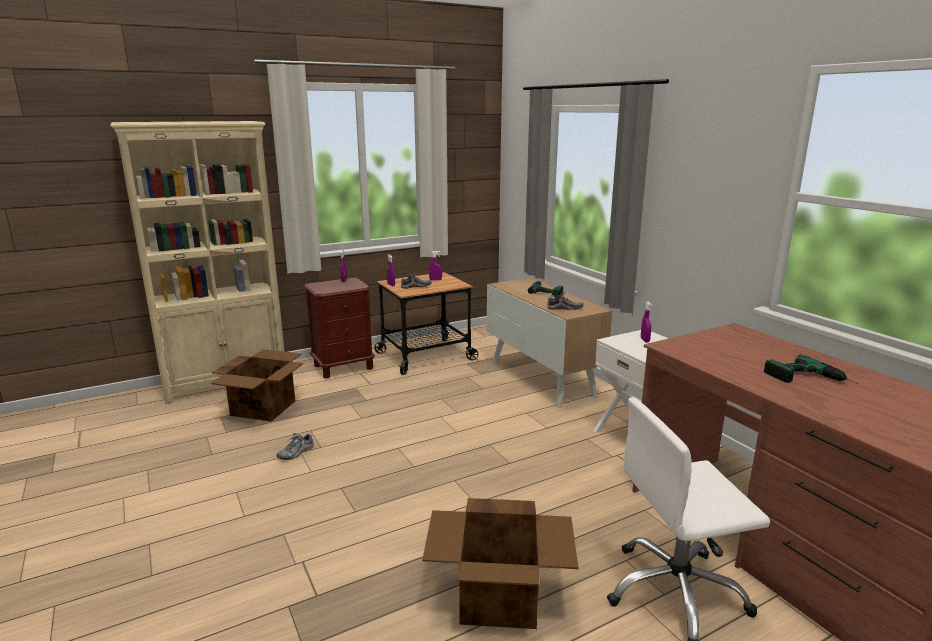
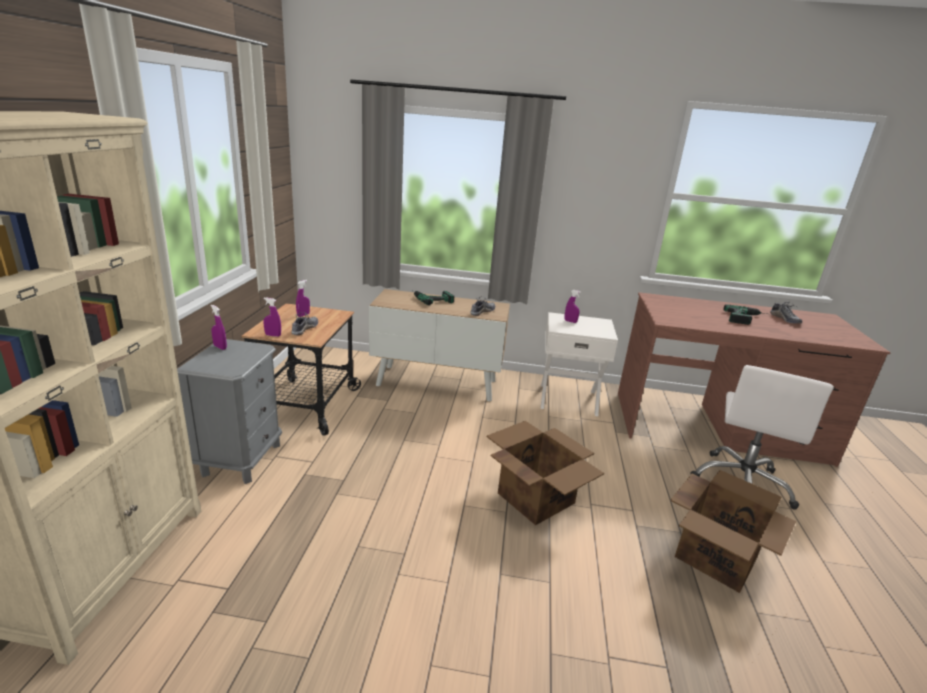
camera: 55 degrees left, 5 degrees up
(264, 407) = (248, 561): cardboard box -> cardboard box (535, 497)
(296, 453) = (395, 577): shoe -> shoe (785, 319)
(343, 367) = (241, 459): brown nightstand -> grey nightstand

